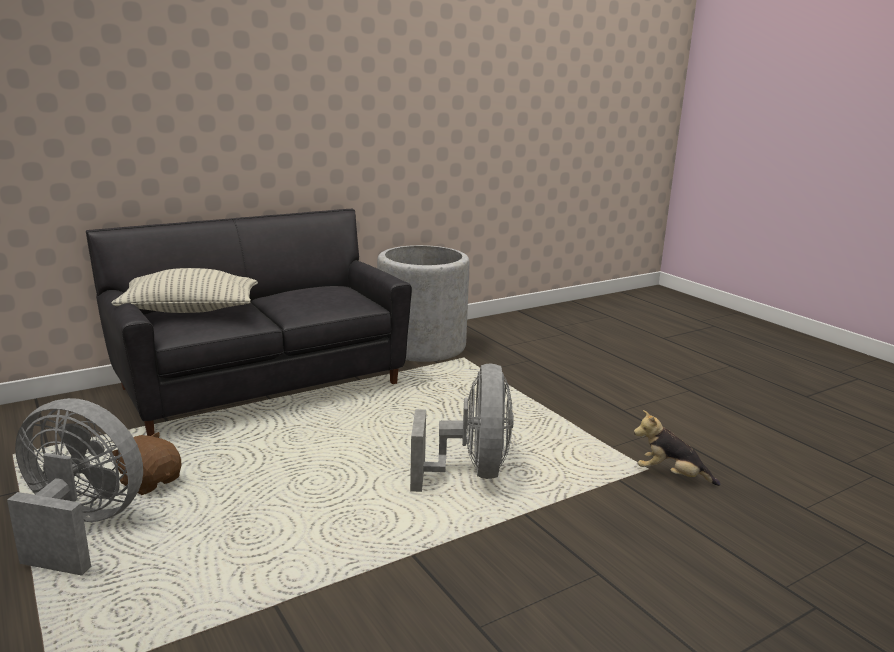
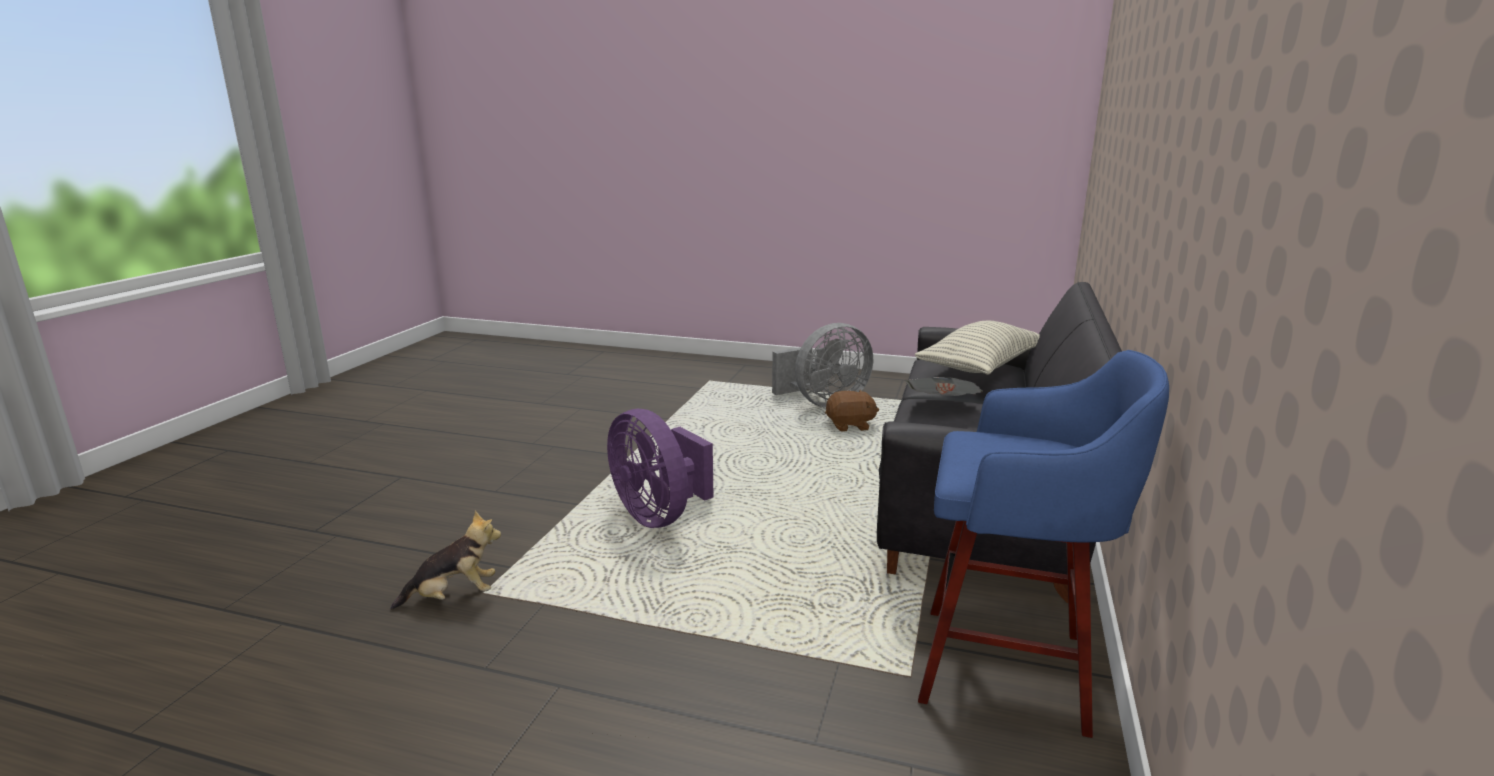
camera: 140 degrees right, 0 degrees up
(304, 304) = (941, 407): none -> newspaper
(421, 346) = (1010, 669): grey planter -> blue stool
(471, 472) = (659, 515): grey fan -> purple fan

